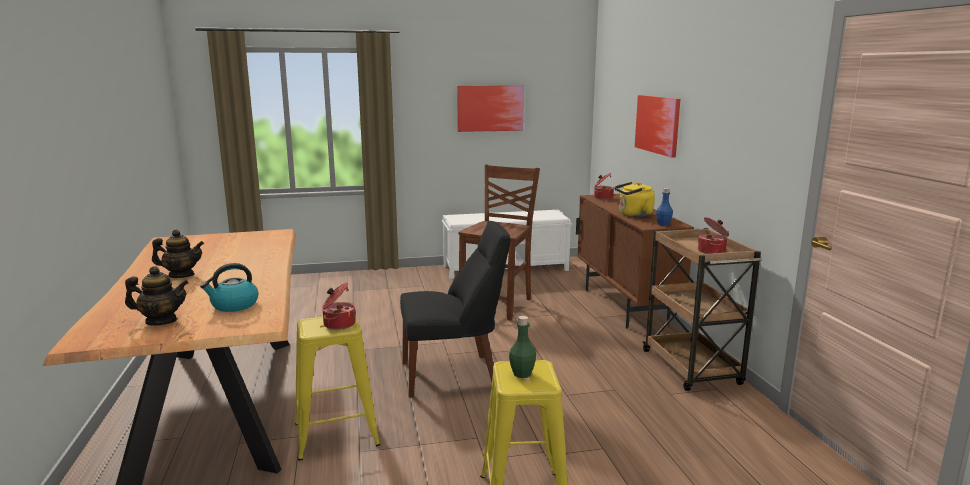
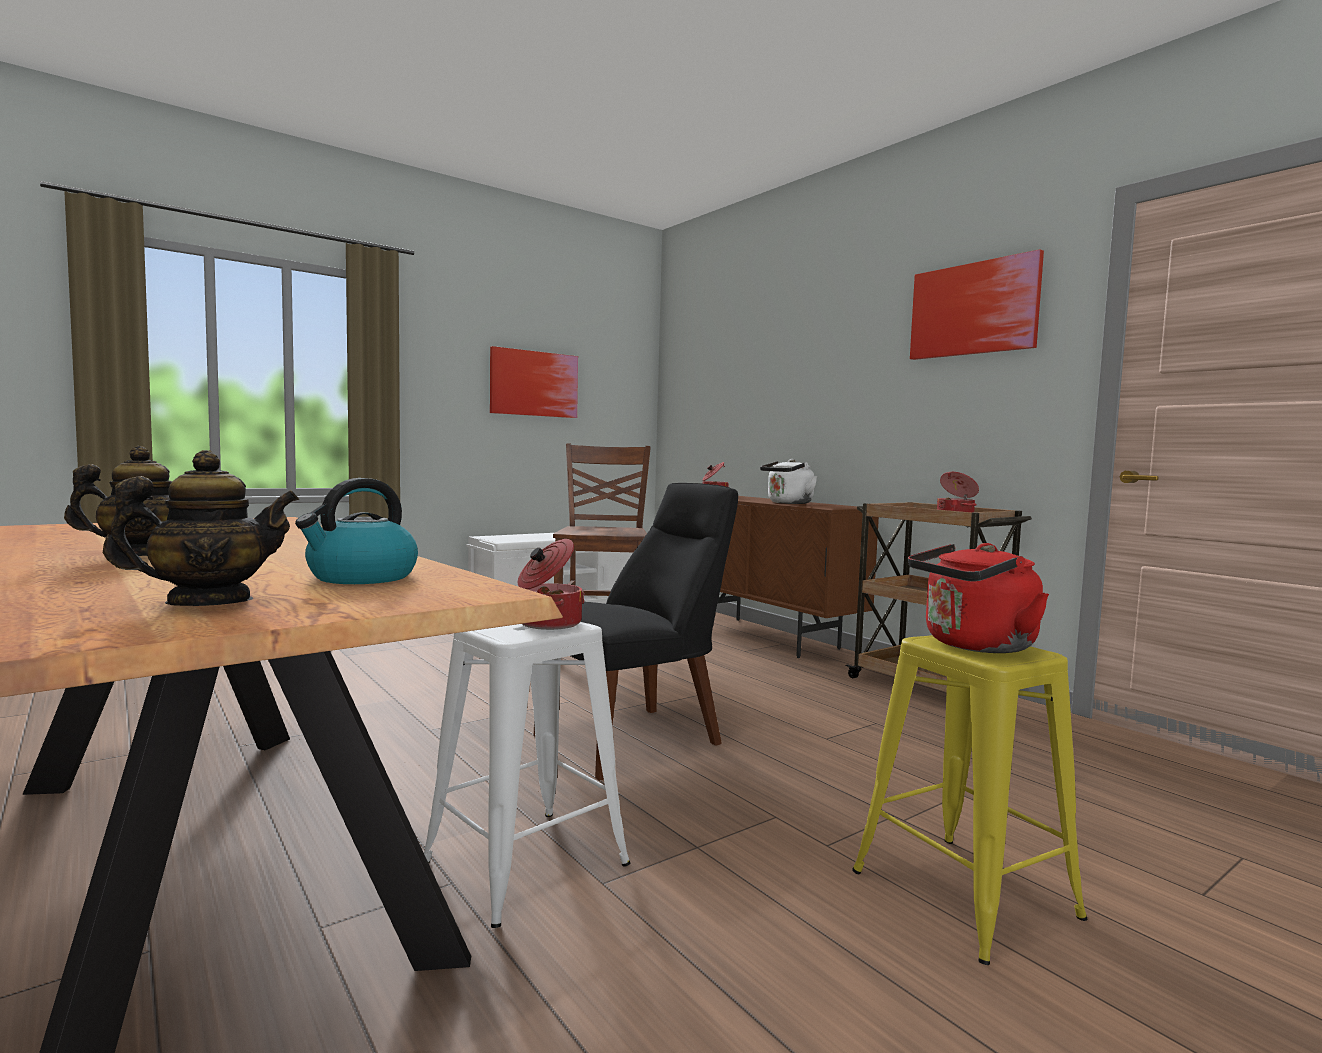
camera: 25 degrees left, 10 degrees down
(336, 434) = (526, 863): yellow stool -> white stool
(522, 374) = (974, 646): green bottle -> red kettle
(633, 215) = (788, 503): yellow kettle -> white kettle
(657, 124) = (793, 392): picture -> picture (973, 309)
(663, 224) = (842, 507): blue bottle -> none

